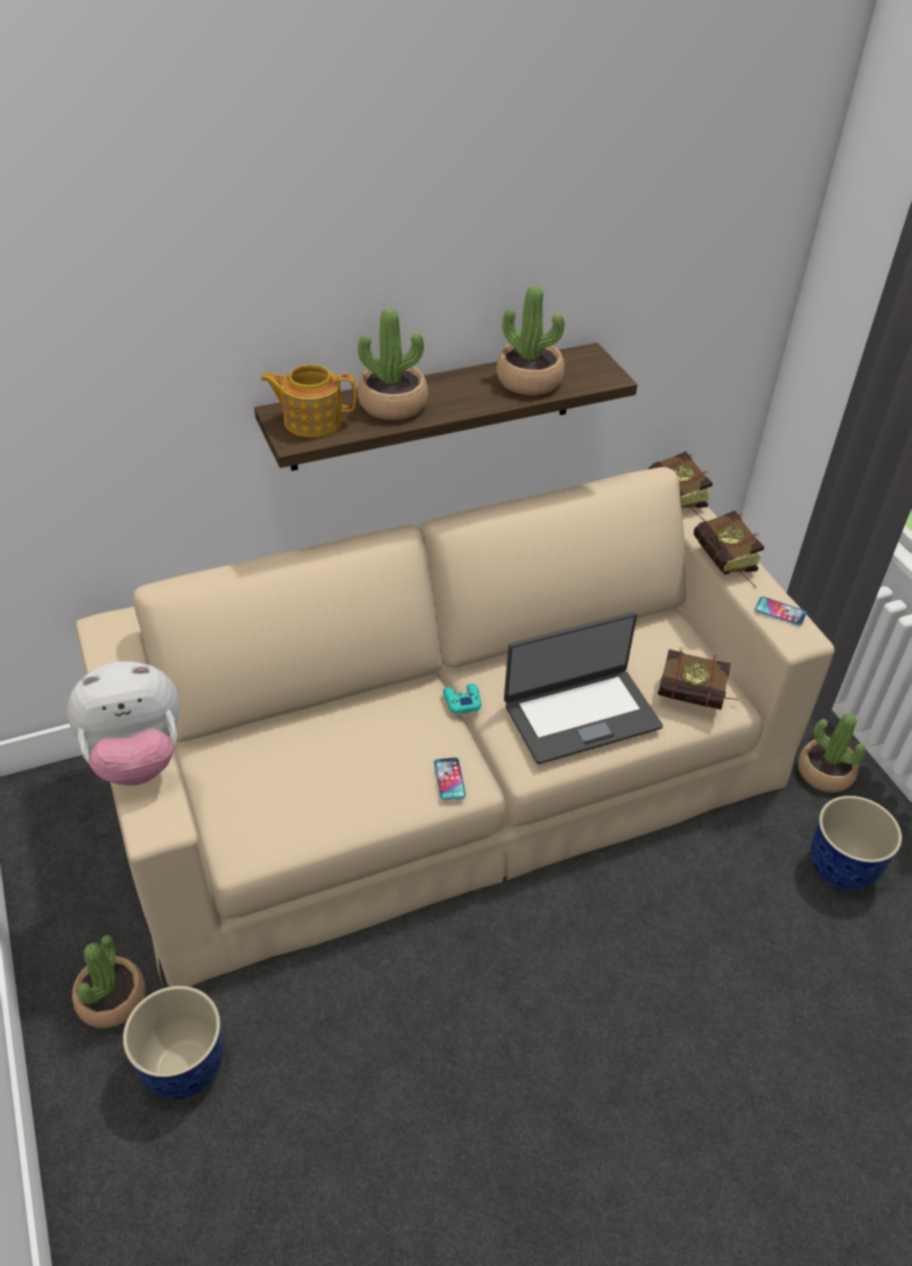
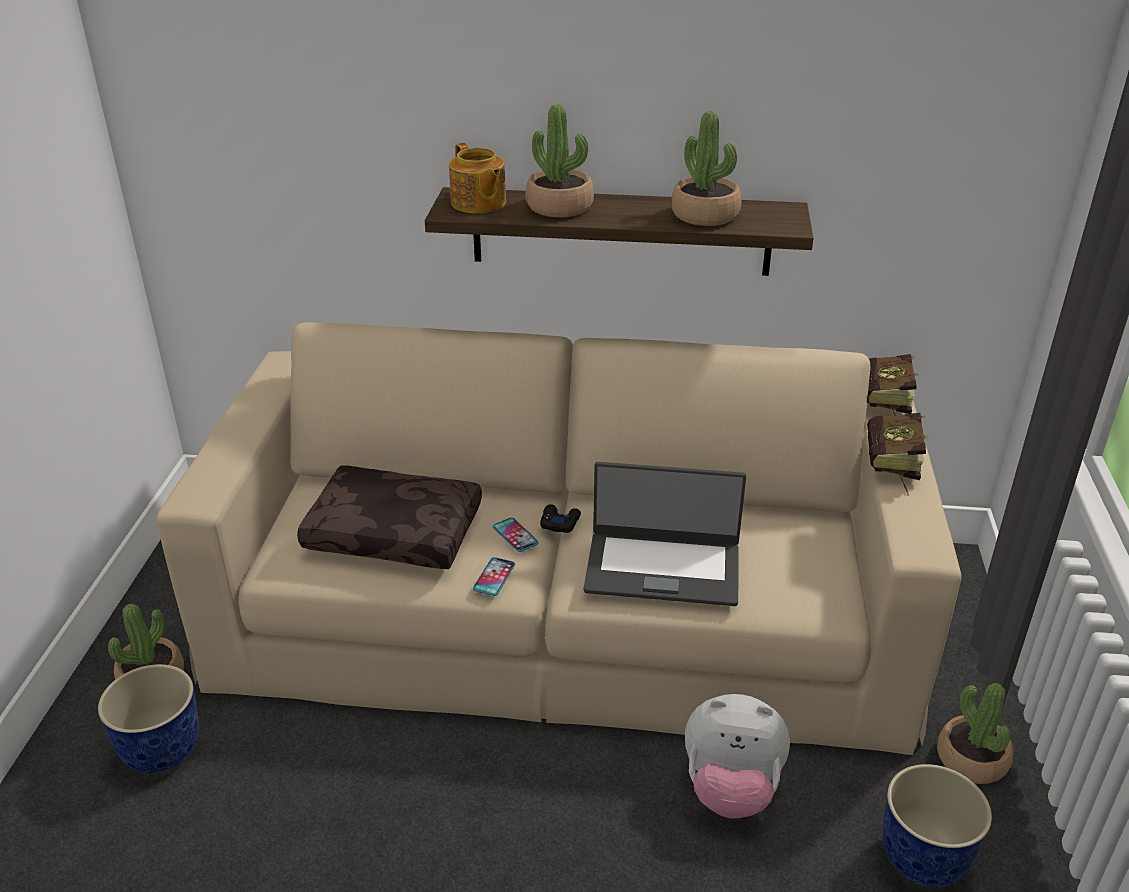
camera: 30 degrees right, 10 degrees down
(136, 758) = (221, 452): plush toy -> plush toy (731, 790)
(311, 420) = (478, 203): teapot -> teapot turned 150 degrees counterclockwise
(327, 767) = (396, 531): none -> brown pillow
(462, 701) = (559, 522): turquoise game controller -> black game controller
(697, 699) = (799, 595): book -> none
(780, 612) = (918, 524): phone -> phone (515, 535)

